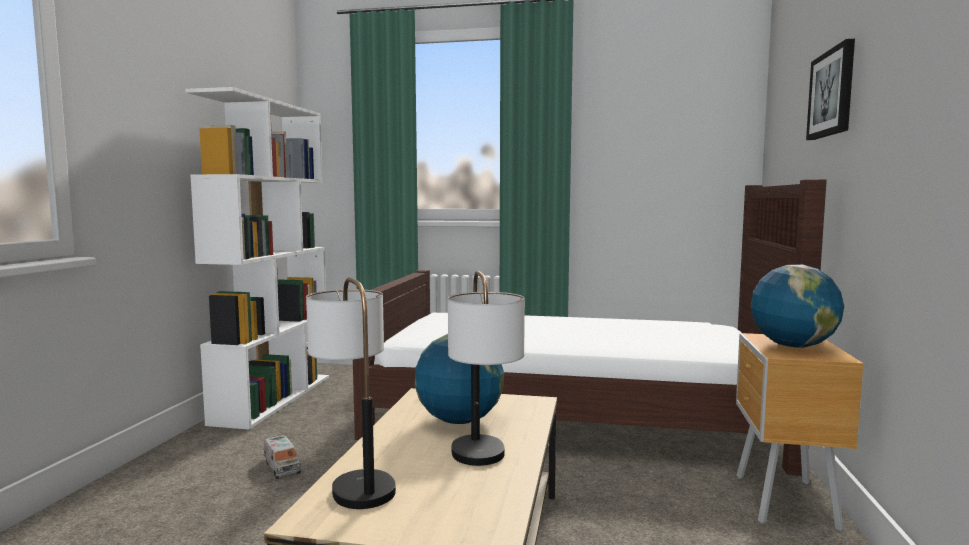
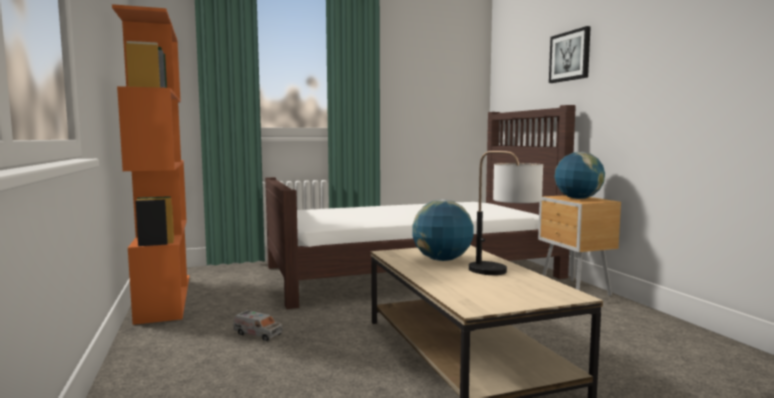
camera: 30 degrees left, 0 degrees up
(273, 398) = (164, 297): white bookcase -> orange bookcase
(355, 477) = (451, 290): table lamp -> none

